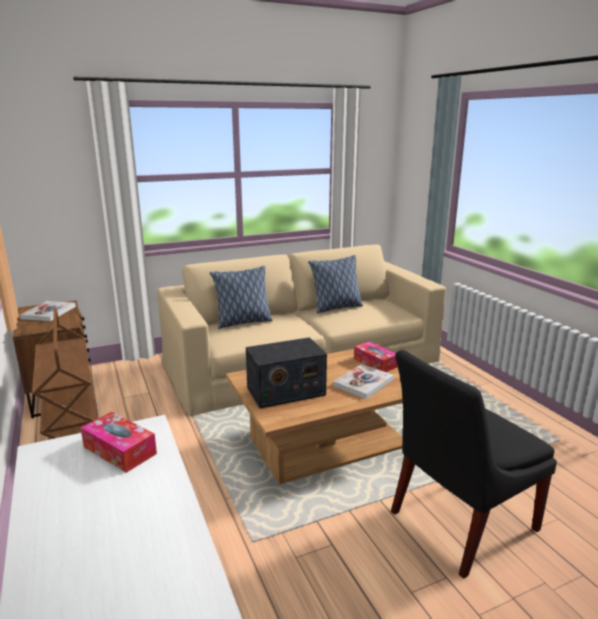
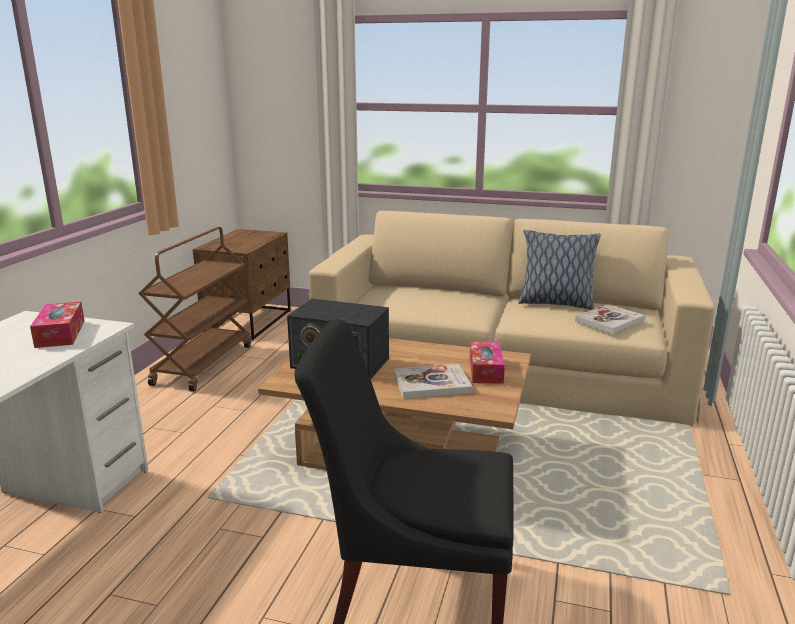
camera: 40 degrees right, 0 degrees up
(49, 312) = (248, 237): book -> book (609, 321)
(243, 322) = (420, 291): pillow -> none

